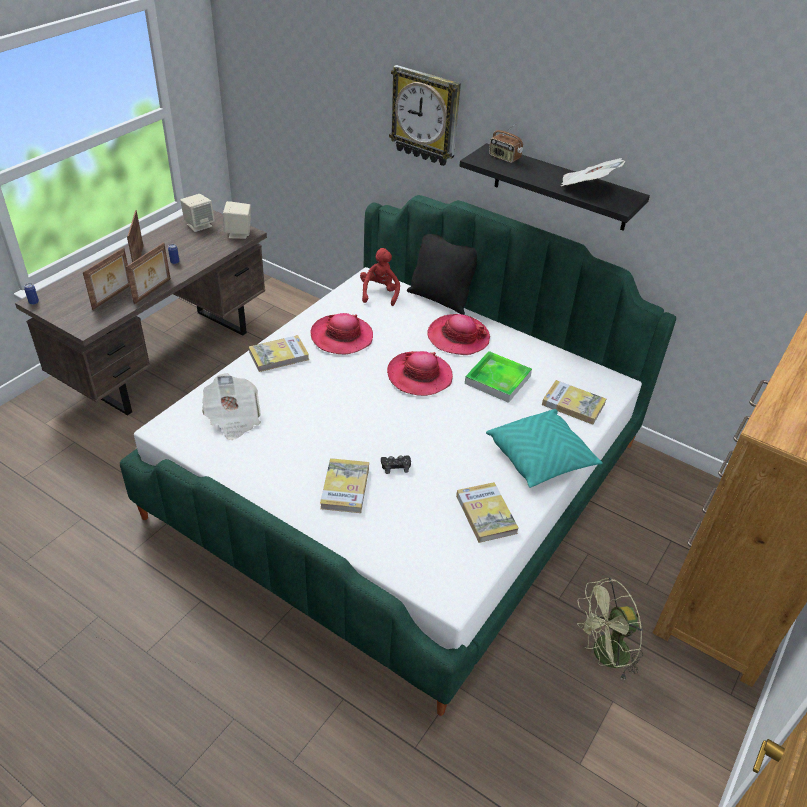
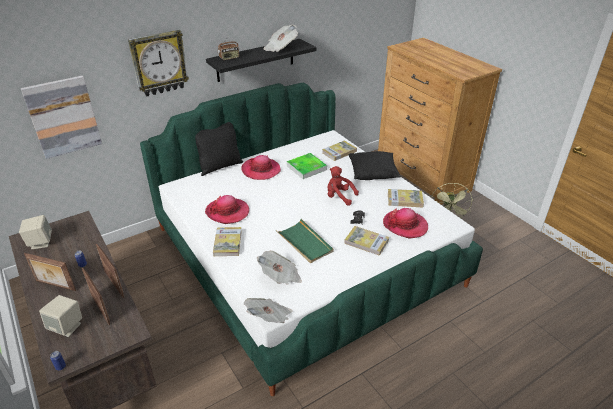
camera: 65 degrees left, 5 degrees down
(156, 429) = (269, 318): none -> newspaper
(239, 233) = (76, 224): beige speaker -> beige speaker (67, 327)
(312, 423) = (305, 243): none -> green tray
(314, 122) = (63, 117): none -> picture
(379, 293) = (194, 186): red plush toy -> red plush toy (339, 197)
(419, 376) = (286, 192): hat -> hat (405, 225)
(541, 458) = (373, 172): turquoise pillow -> black pillow

